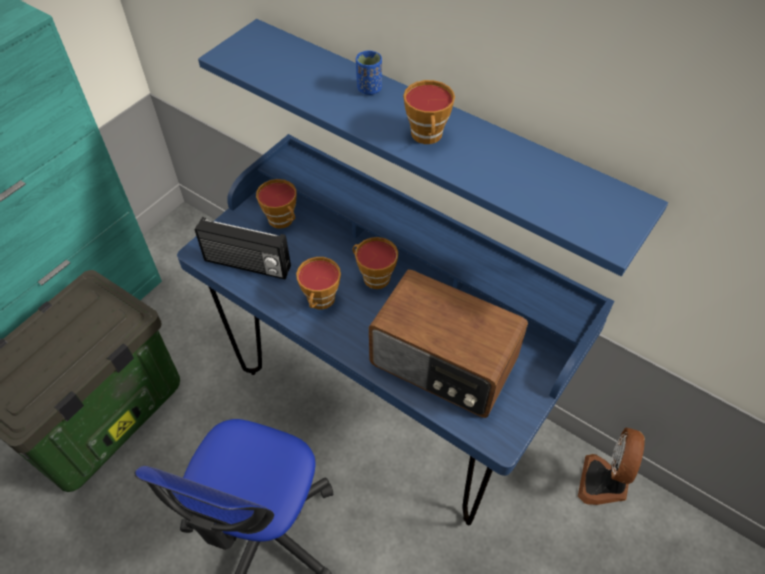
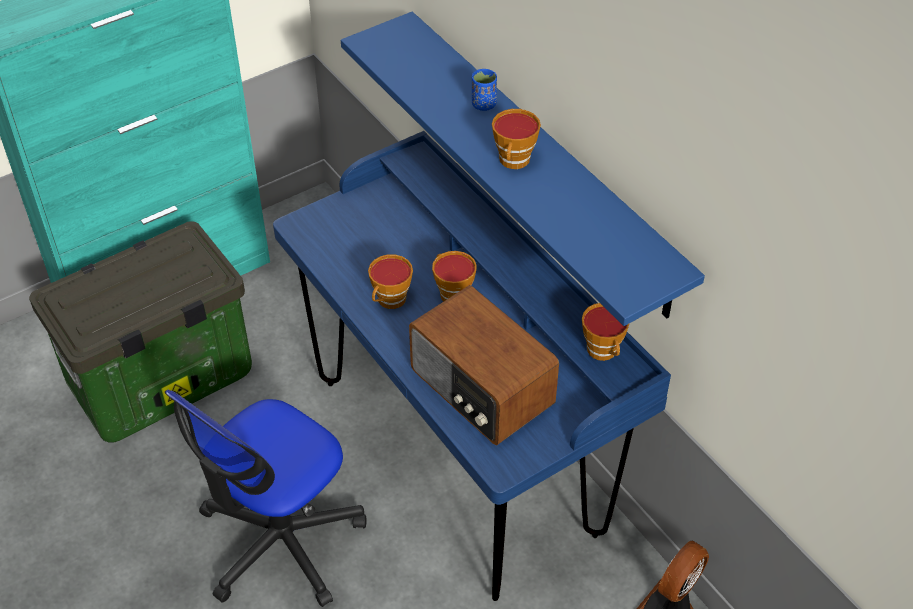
camera: 20 degrees right, 5 degrees down
(247, 265) = (334, 249): radio -> none
(283, 221) = (387, 216): cup -> cup (604, 352)

